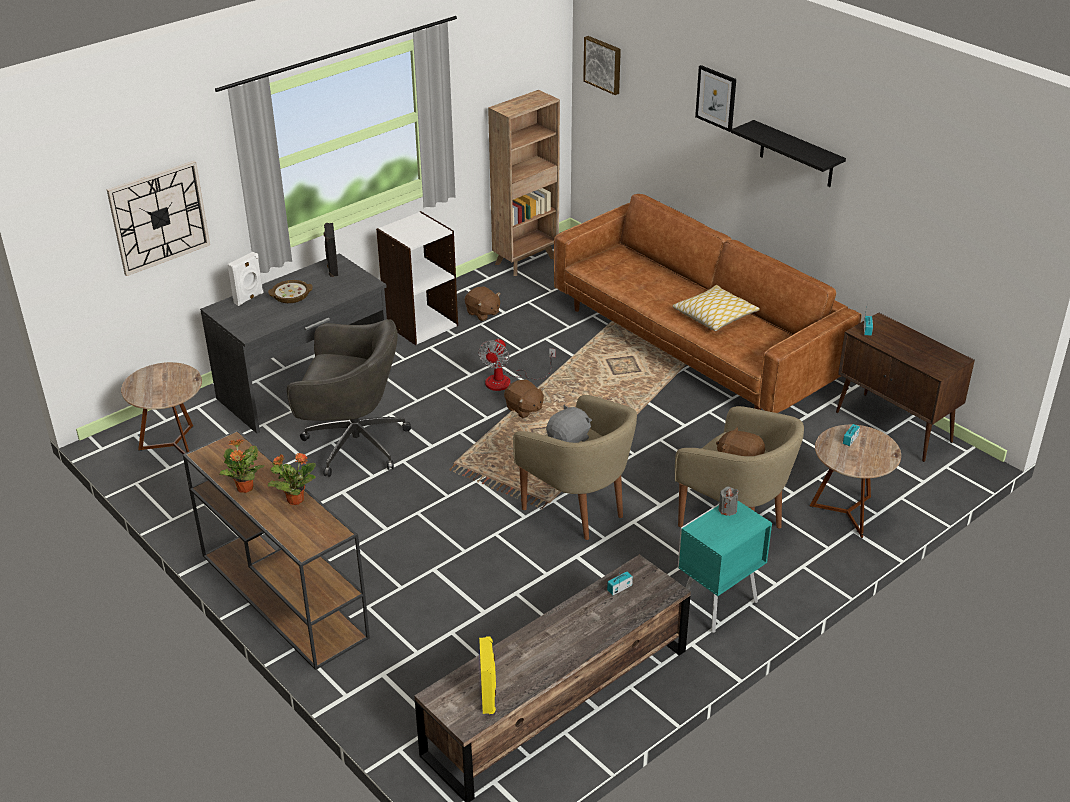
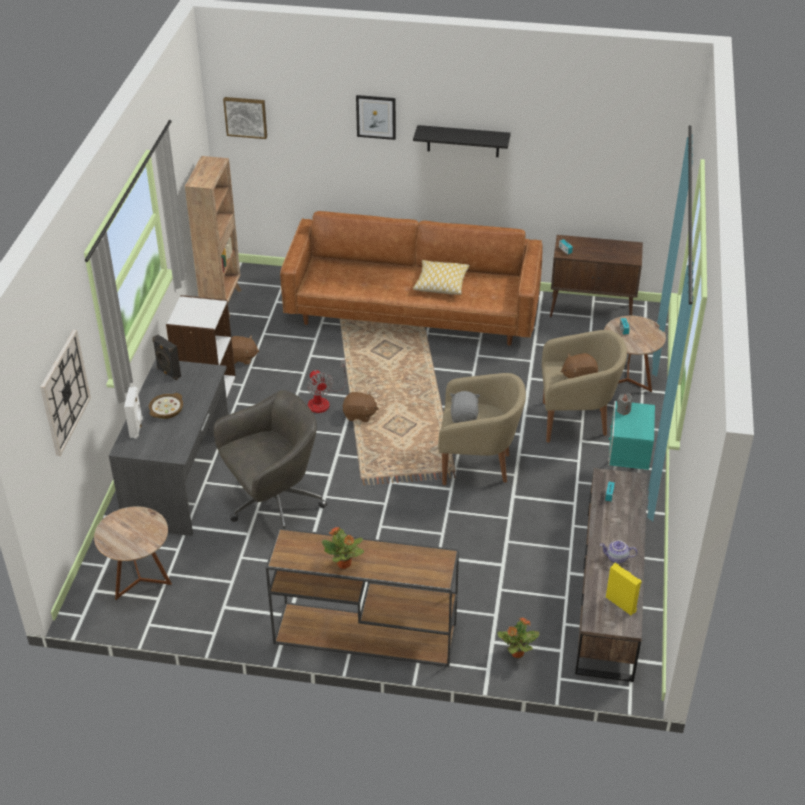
camera: 40 degrees left, 5 degrees up
(294, 499) = (388, 552): potted plant -> potted plant (516, 653)
(544, 651) = (616, 558): none -> teapot

